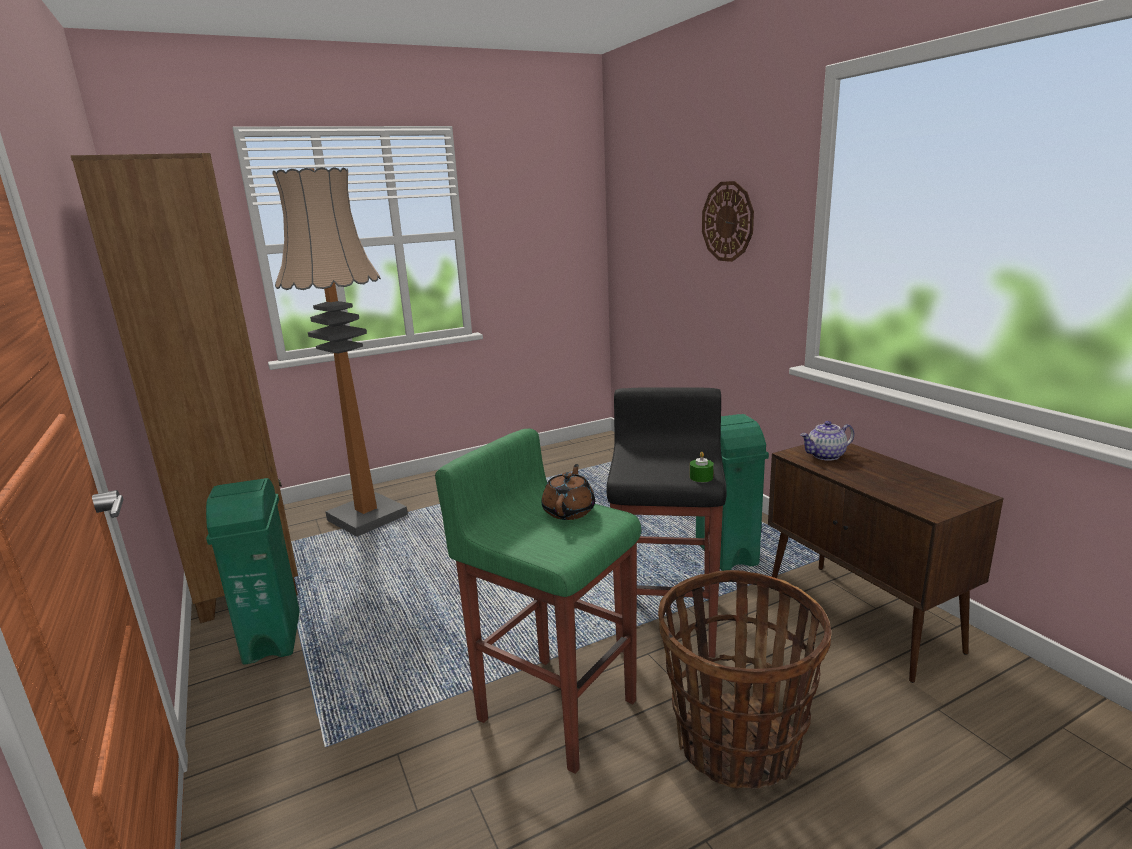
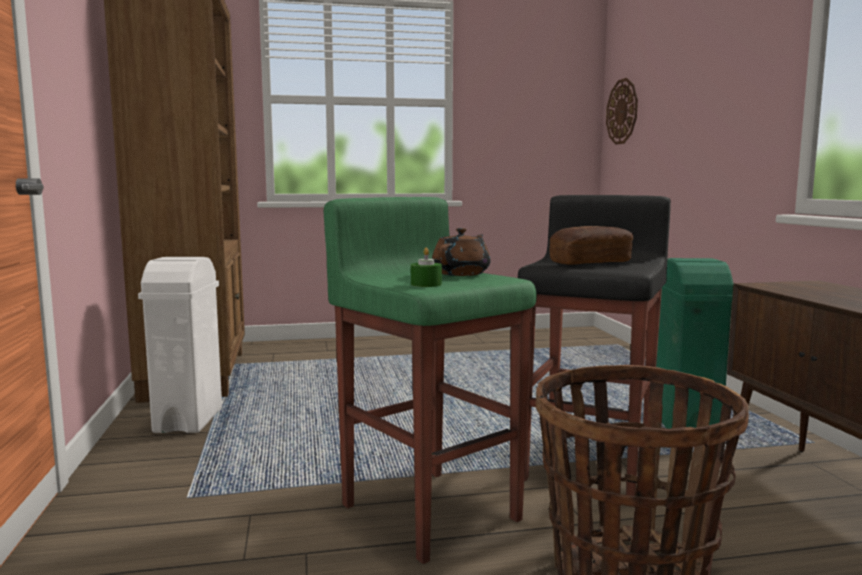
camera: 15 degrees right, 10 degrees down
(273, 637) = (189, 419): green trash can -> white trash can
(367, 517) = (319, 357): floor lamp -> none
(664, 463) = (590, 262): none -> bread
(701, 477) = (626, 270): green candle -> green candle (426, 284)
(727, 221) = (718, 71): wall clock -> wall clock (622, 111)
(825, 456) = (801, 287): teapot -> none

